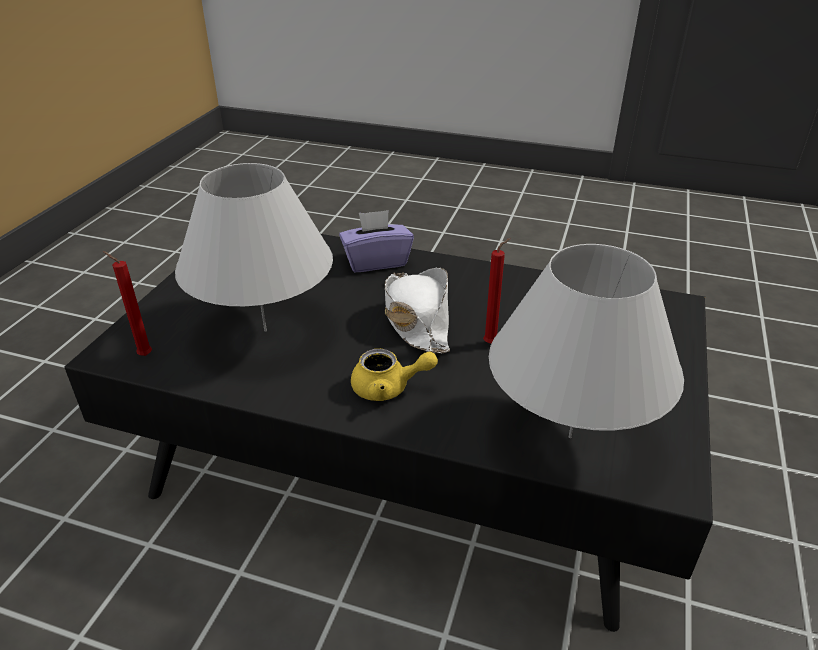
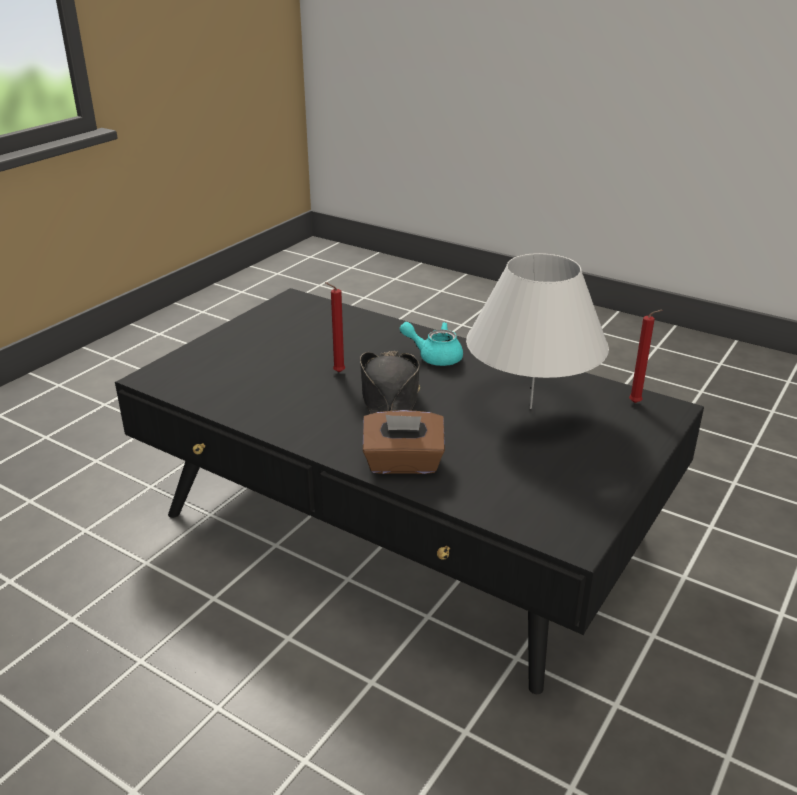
camera: 165 degrees left, 5 degrees down
(376, 261) = (403, 463): purple tissue box -> brown tissue box
(388, 388) = (434, 356): yellow teapot -> turquoise teapot
(416, 319) = (389, 398): white hat -> black hat
(569, 436) = (330, 320): white table lamp -> none

